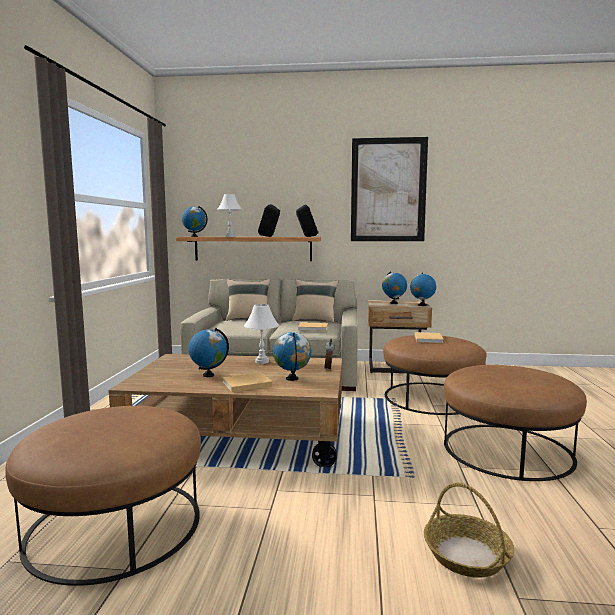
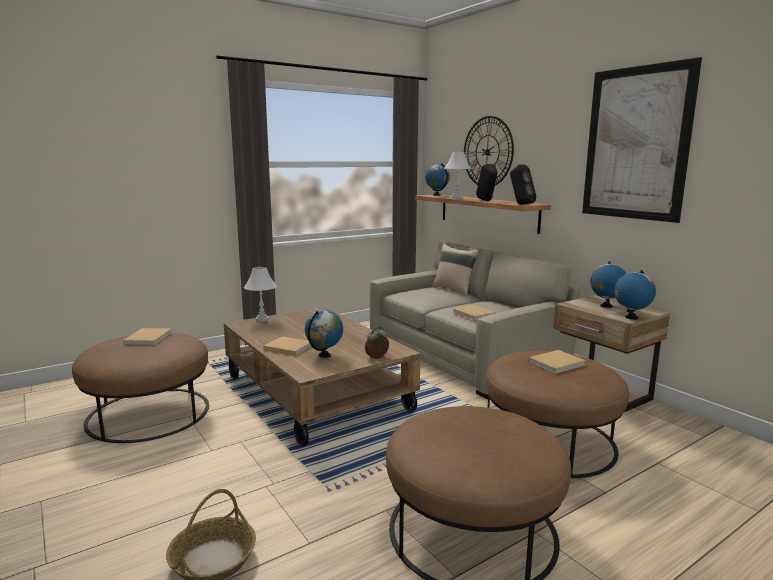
camera: 50 degrees right, 5 degrees up
(90, 420) = (149, 338): none -> beige book
(208, 375) = (291, 332): globe -> none
(248, 196) = (487, 152): none -> wall clock
(261, 362) = (354, 334): white table lamp -> white table lamp (262, 319)
(315, 320) = (509, 306): beige pillow -> none

